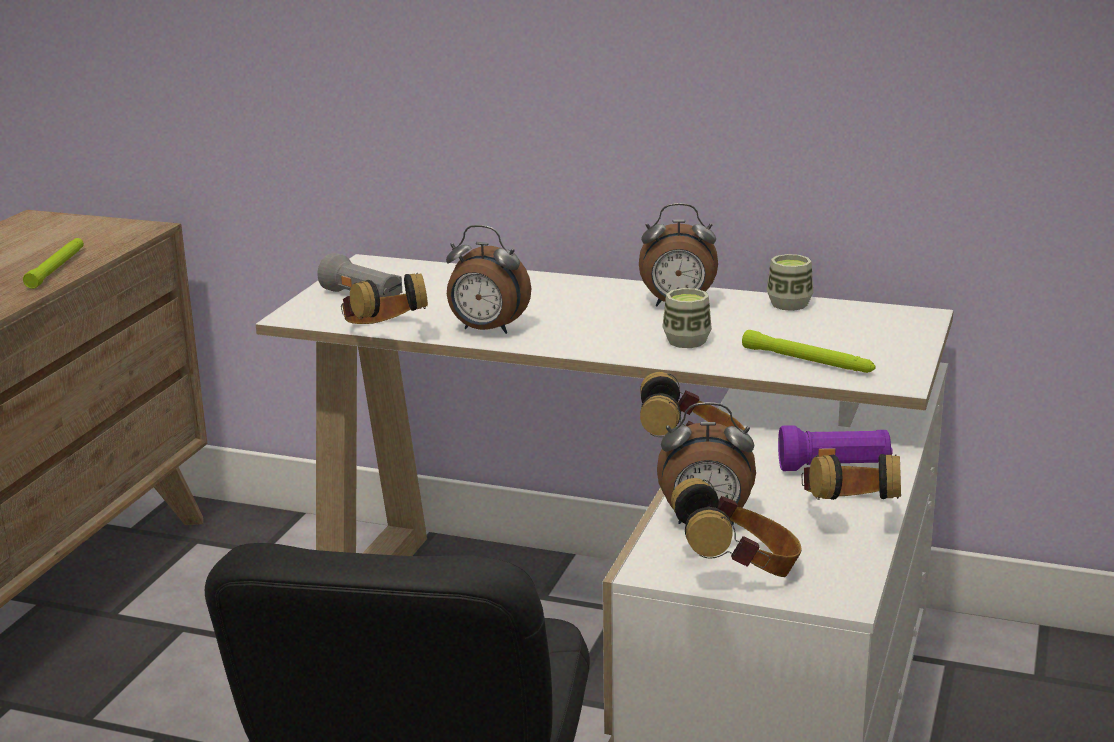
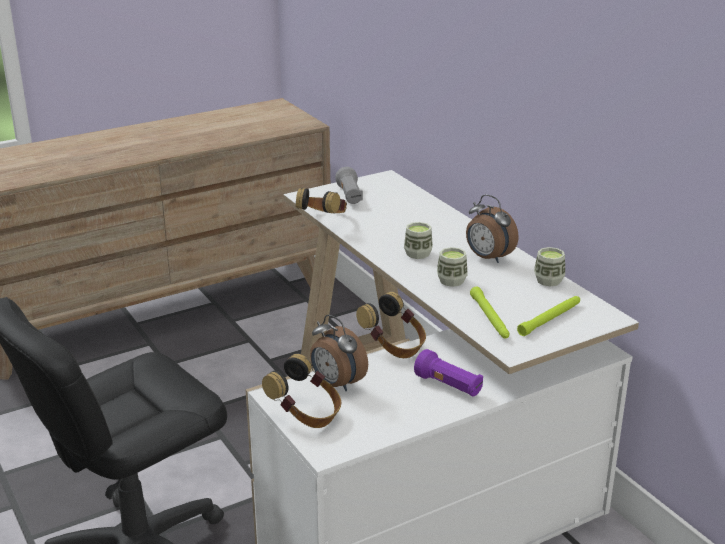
camera: 40 degrees right, 5 degrees up
(57, 268) = (240, 135): green flashlight -> green flashlight (550, 319)
(486, 330) = (370, 236): alarm clock -> none
(587, 328) = (418, 254): none -> cup
(848, 515) = (407, 414): headphones -> none

